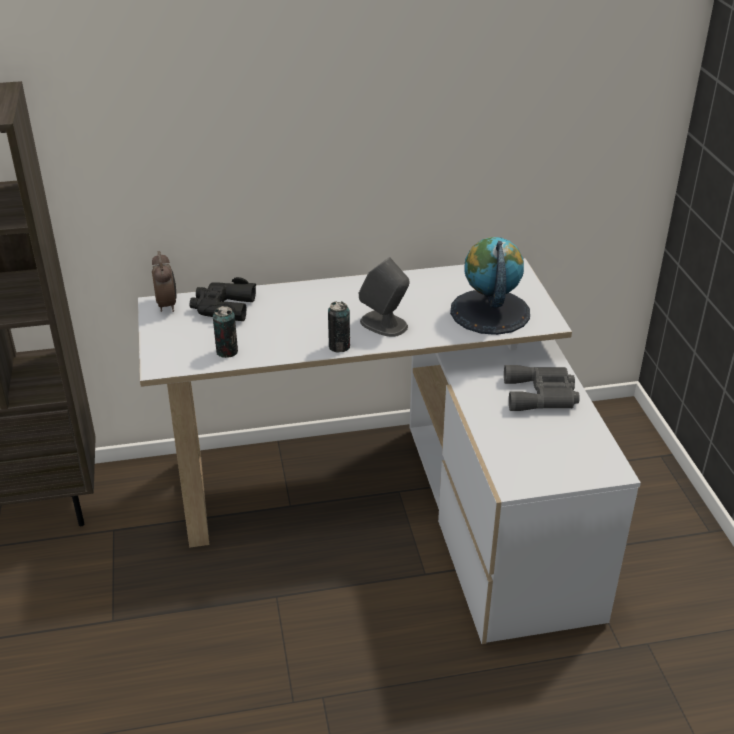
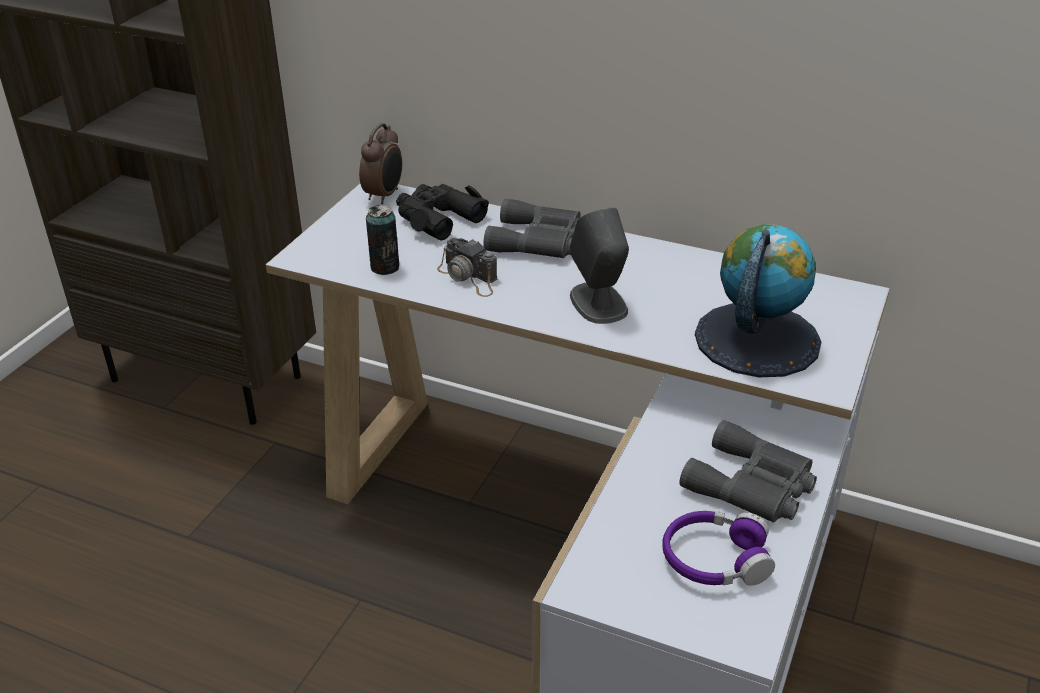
camera: 35 degrees right, 0 degrees up
(289, 338) = (469, 277): none -> camera
(306, 299) = (539, 241): none -> grey binoculars
(339, 346) = (513, 309): can -> none
(561, 440) = (715, 560): none -> purple headphones

